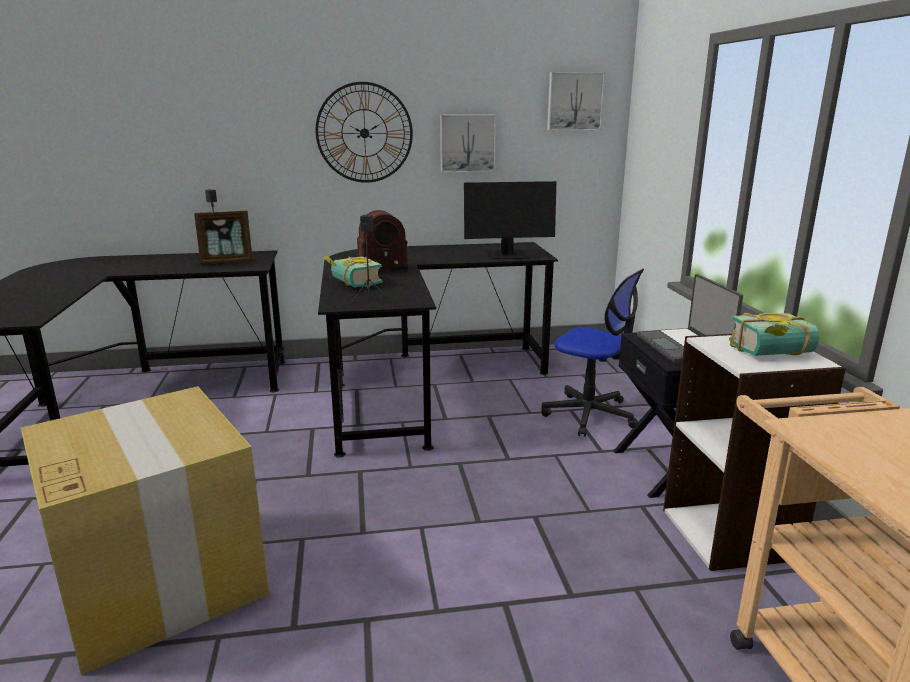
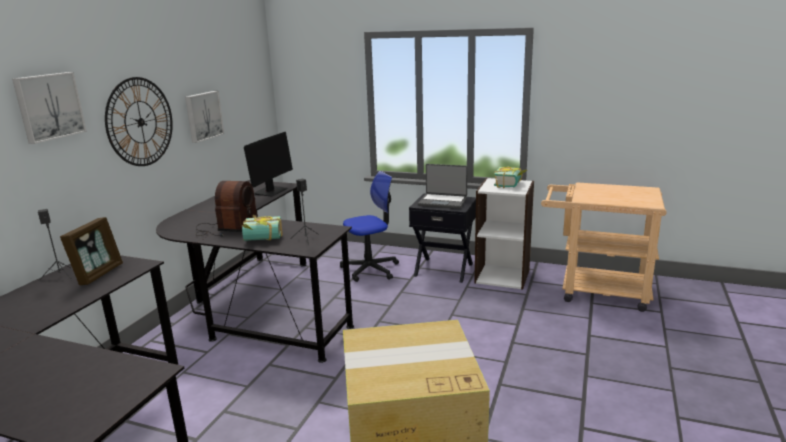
camera: 60 degrees left, 0 degrees up
(574, 101) = (249, 74): picture -> picture (48, 106)

